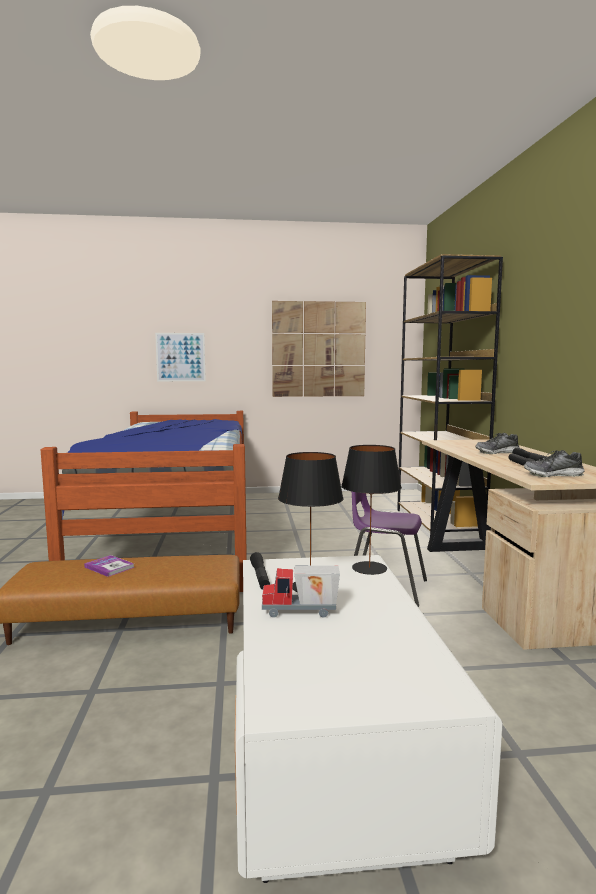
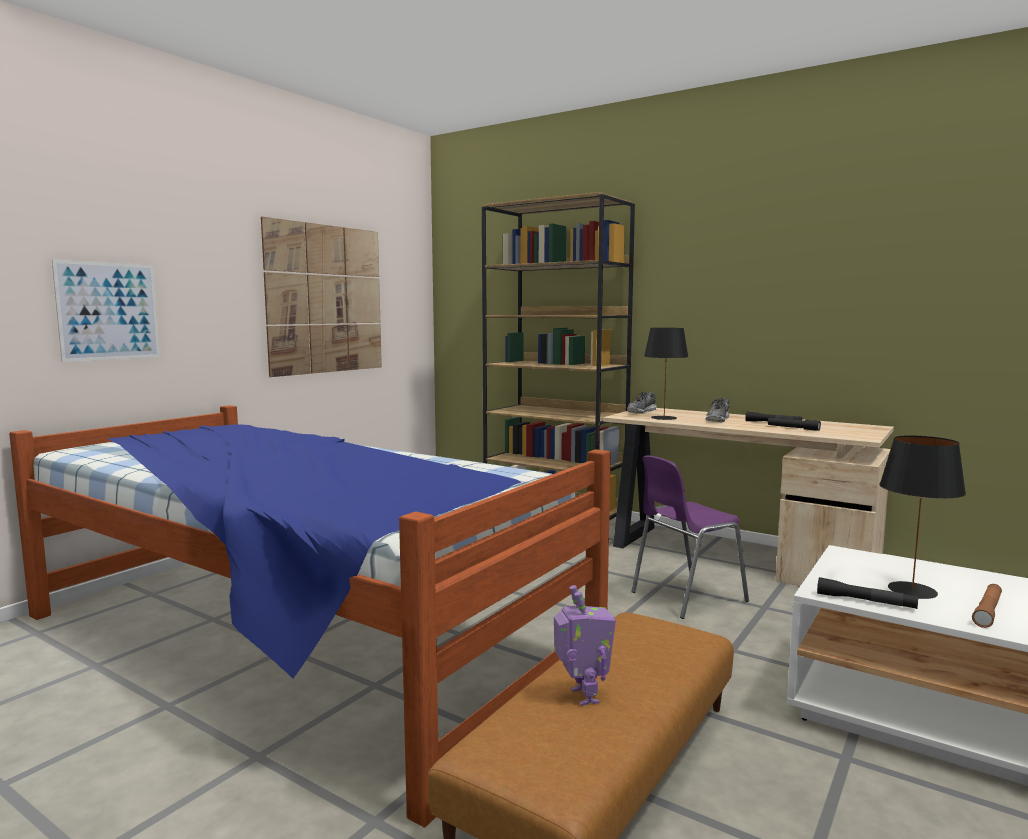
camera: 50 degrees left, 0 degrees up
(109, 567) = (583, 696): book -> toy robot
(300, 612) = (987, 611): toy truck -> brown flashlight
(370, 568) = (870, 557): black table lamp -> black table lamp (664, 418)
(553, 475) = (845, 432): shoe -> shoe (642, 411)

